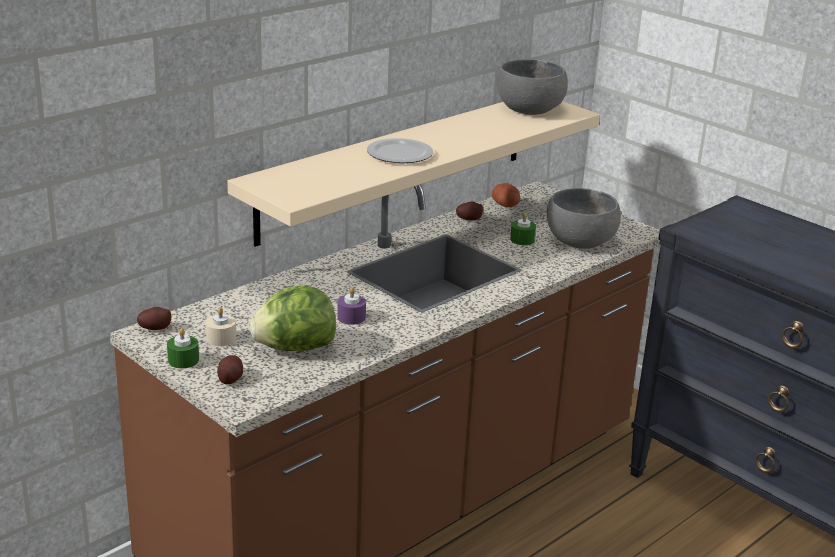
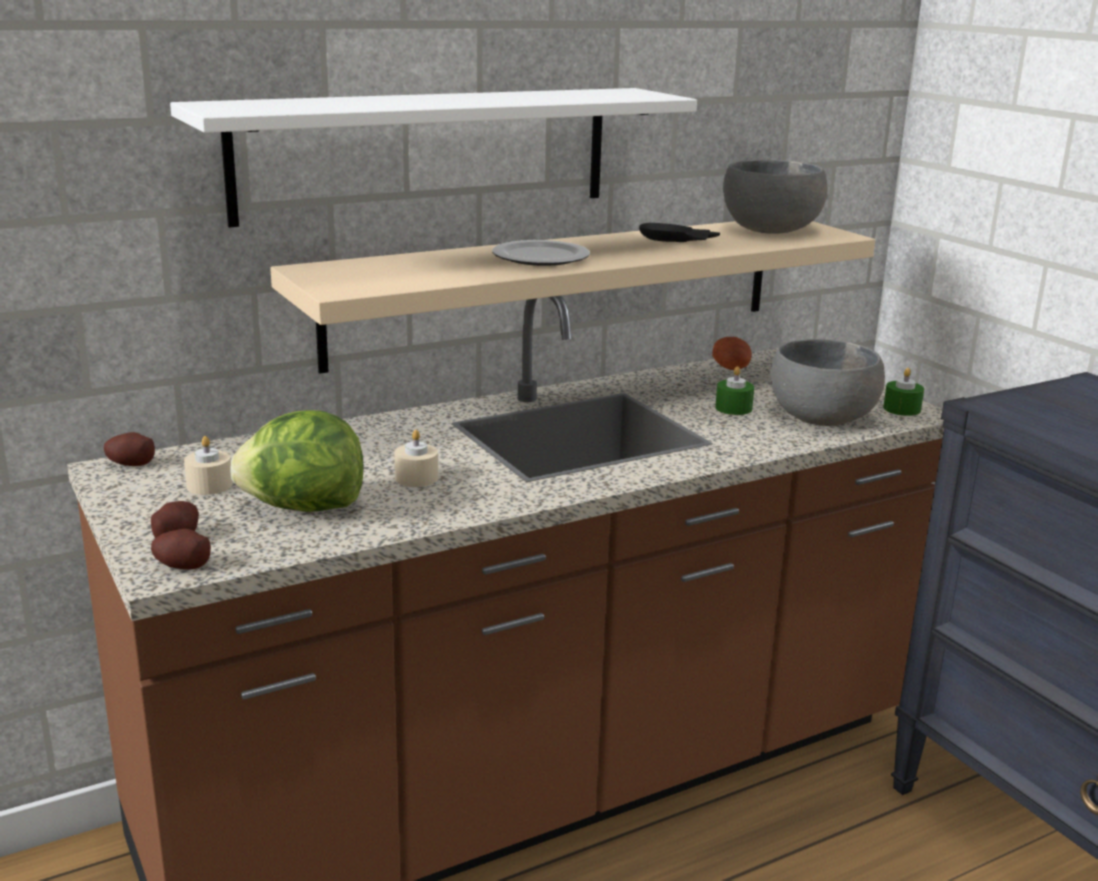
camera: 15 degrees right, 5 degrees down
(183, 360) = (132, 506): green candle -> green candle (902, 409)
(319, 89) = (426, 153): none -> white shelf
(351, 317) = (416, 478): purple candle -> beige candle
(468, 219) = (667, 379): potato -> potato (182, 565)
(477, 128) = (677, 241): none -> black bowl

